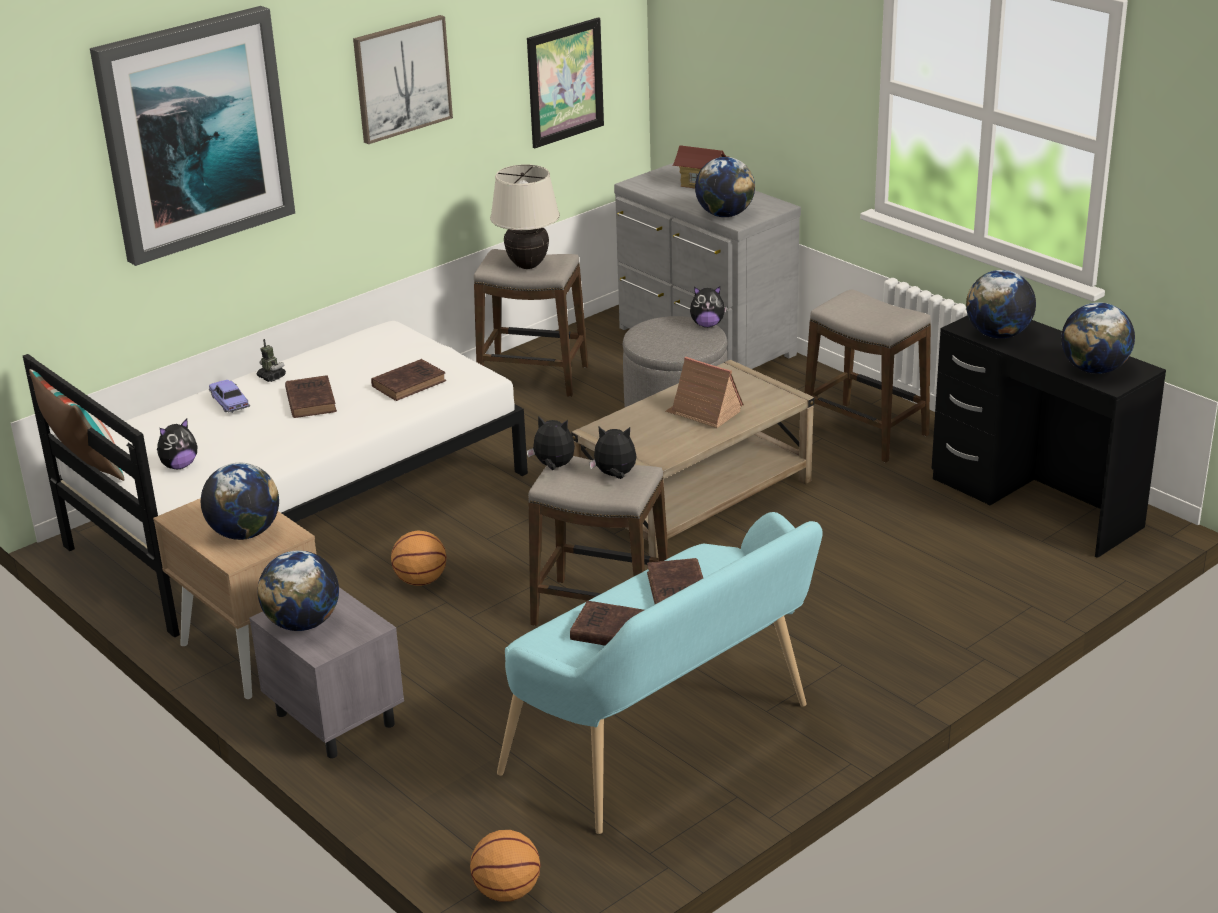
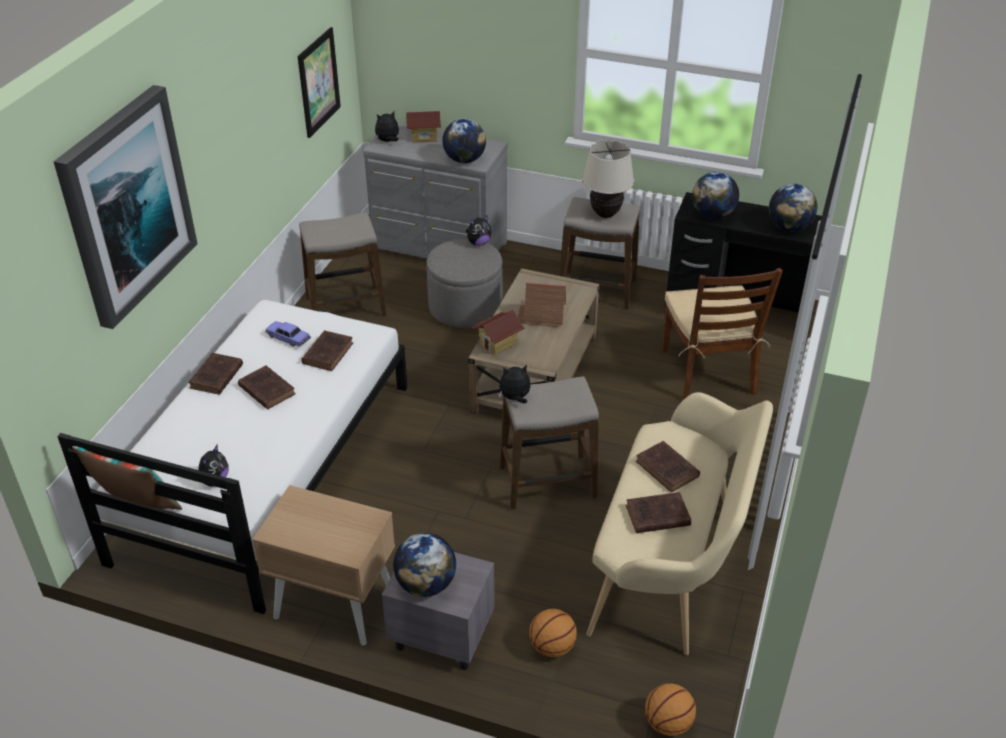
camera: 30 degrees left, 10 degrees up
(229, 403) = (204, 411): toy car -> toy car (288, 338)
(244, 533) = (338, 528): globe -> none
(271, 377) = (216, 377): toy robot -> brown book
(402, 78) = (237, 113): picture -> none
(421, 580) = (406, 500): basketball -> basketball (552, 647)
(528, 266) = (340, 230): beige table lamp -> beige table lamp (605, 214)
(615, 475) = (560, 392): plush toy -> plush toy (388, 141)
(621, 427) = (498, 344): none -> toy house
(669, 743) = (672, 568): turquoise bench -> beige bench
(930, 556) = (708, 372): none -> brown chair

